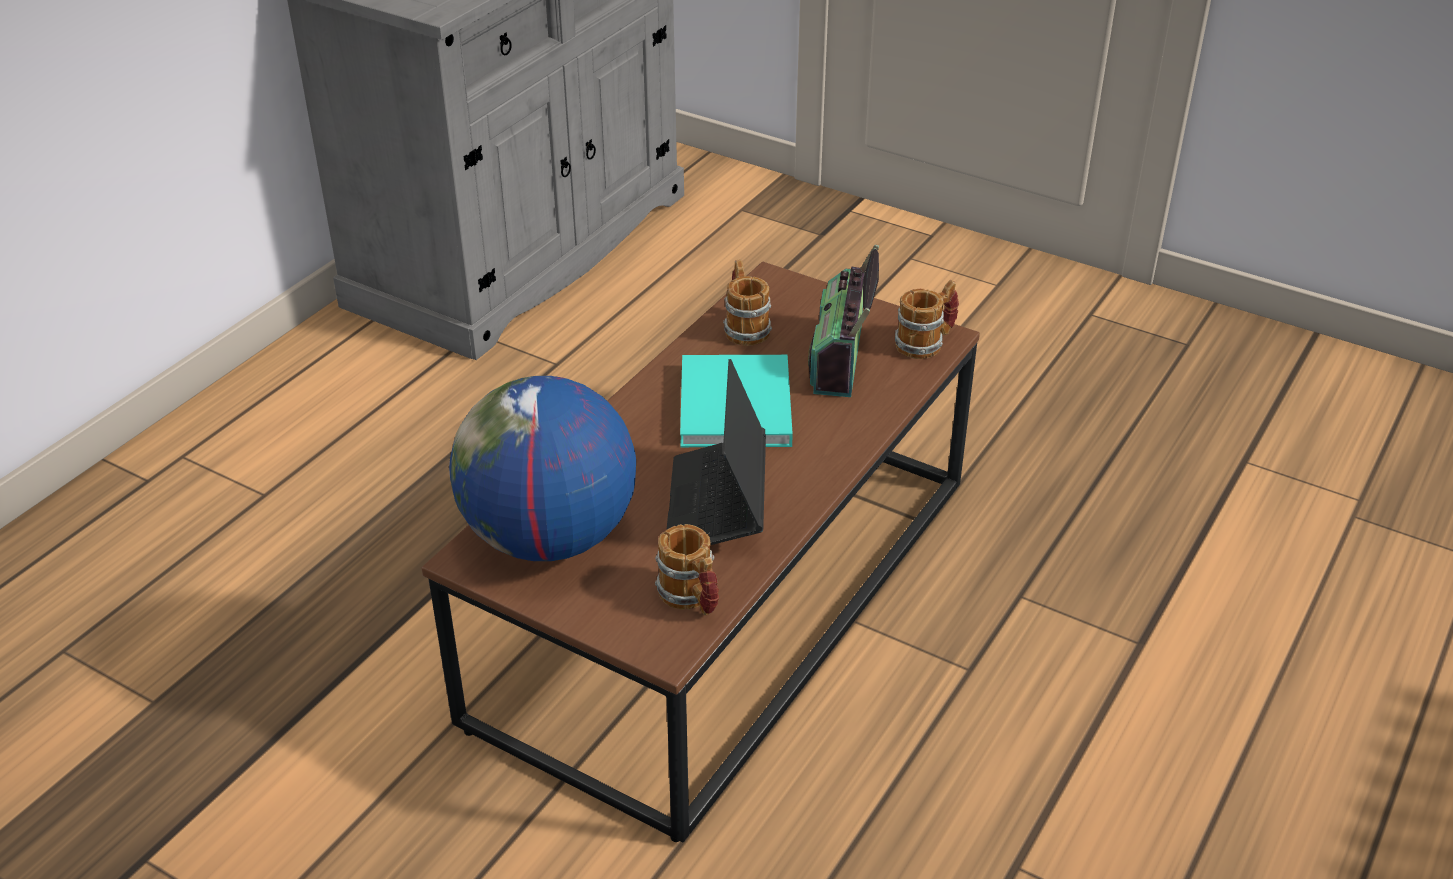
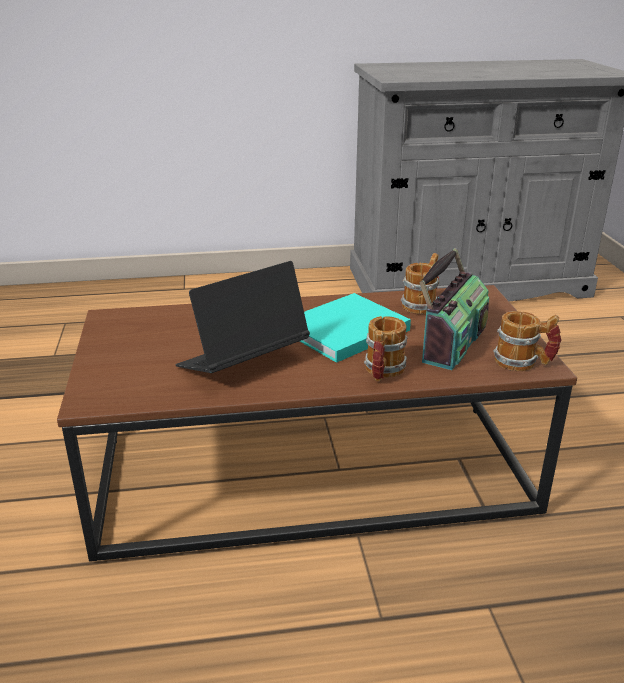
camera: 50 degrees right, 10 degrees down
(549, 538) = (150, 329): globe -> none
(692, 598) = (145, 390): mug -> mug (382, 372)
(842, 359) = (451, 343): radio -> radio turned 150 degrees clockwise

